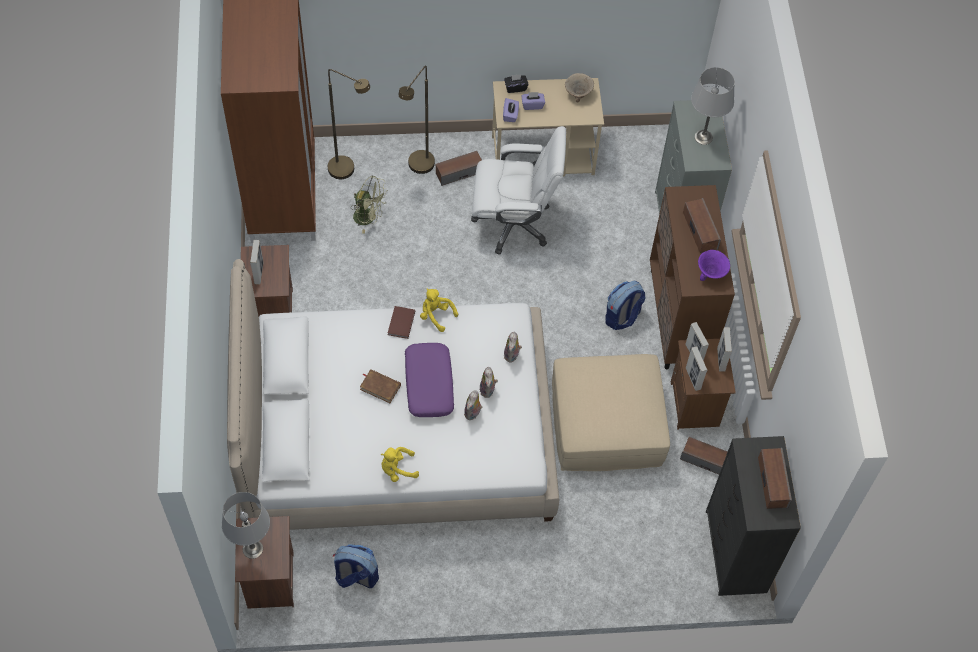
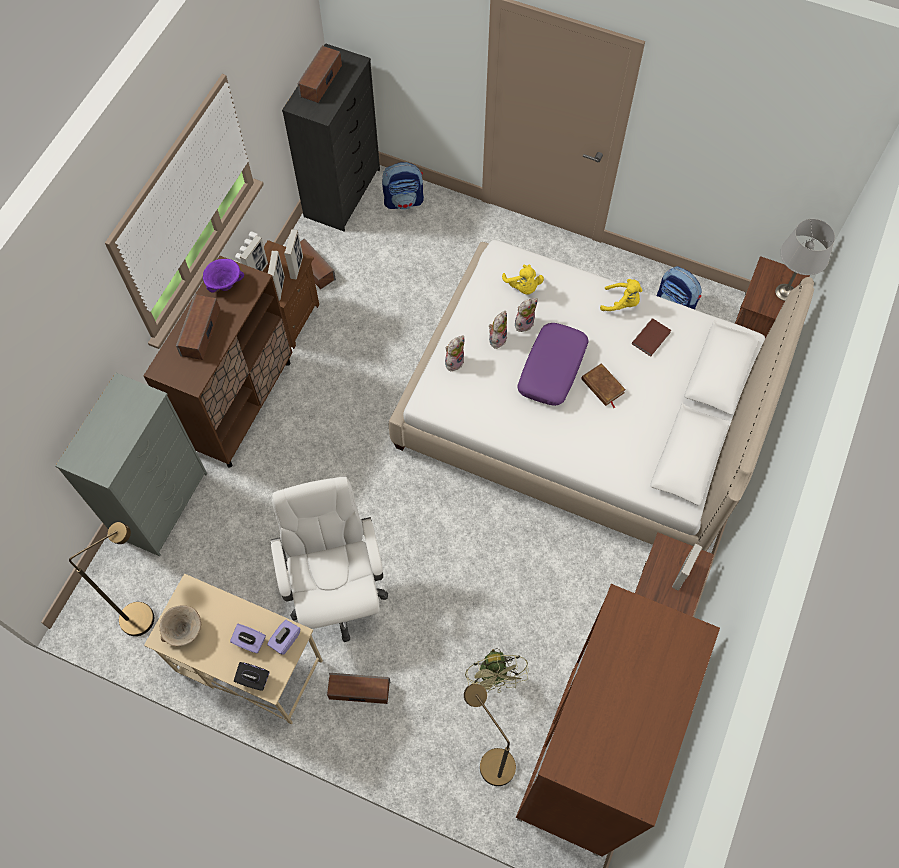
camera: 150 degrees left, 5 degrees up
(369, 217) = (496, 677): green fan -> green fan turned 150 degrees counterclockwise
(400, 323) = (550, 444): brown book -> brown book (652, 338)
(418, 169) = (404, 720): brown floor lamp -> brown floor lamp (145, 613)
(436, 315) = (508, 437): yellow plush toy -> yellow plush toy (523, 287)
(514, 223) = (336, 591): white office chair -> white office chair turned 45 degrees clockwise
(606, 424) = (380, 337): beige ottoman -> none
(622, 317) = (294, 430): backpack -> backpack (404, 201)
(703, 137) = (113, 424): grey table lamp -> none

